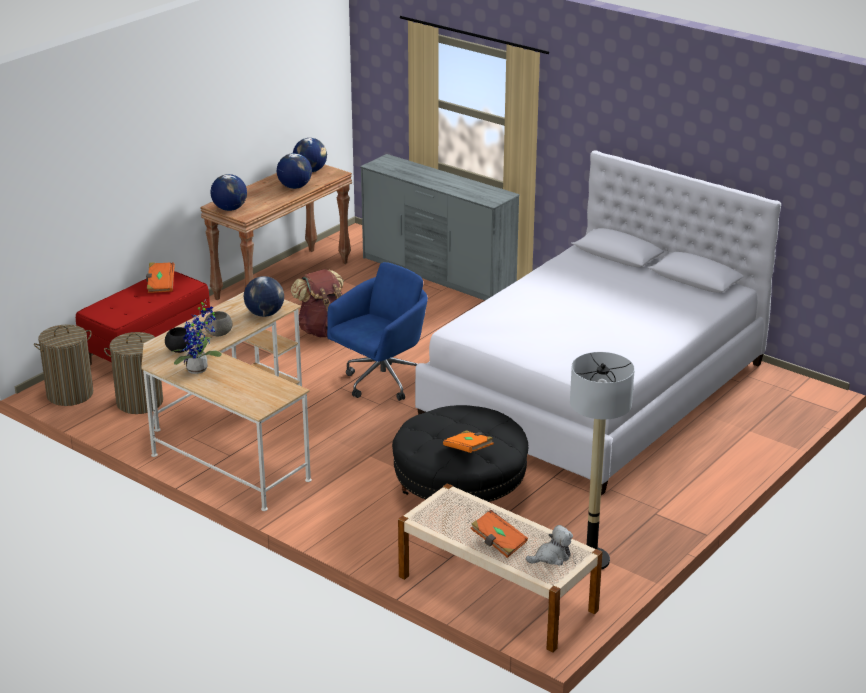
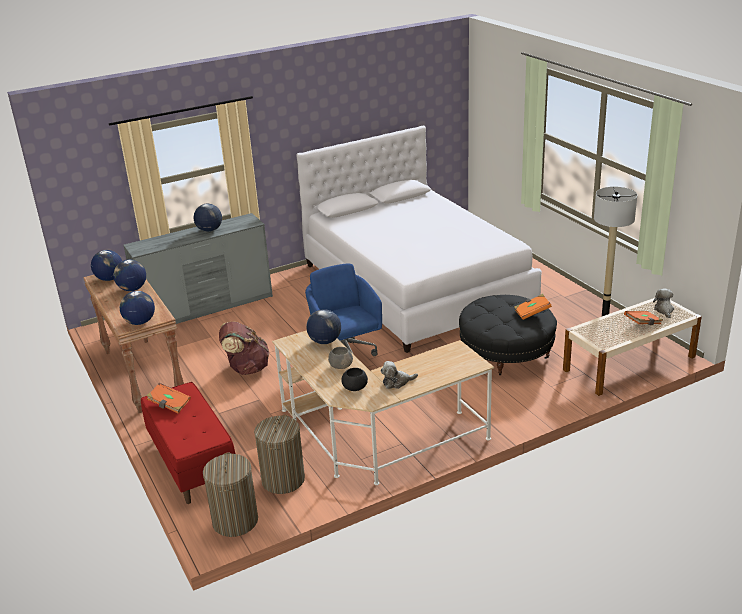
camera: 65 degrees left, 0 degrees up
(200, 370) = (397, 382): potted plant -> plush toy
(452, 184) = (209, 230): none -> globe

